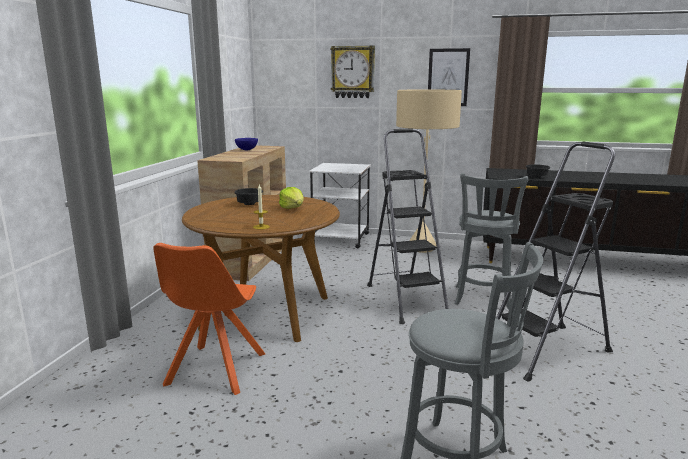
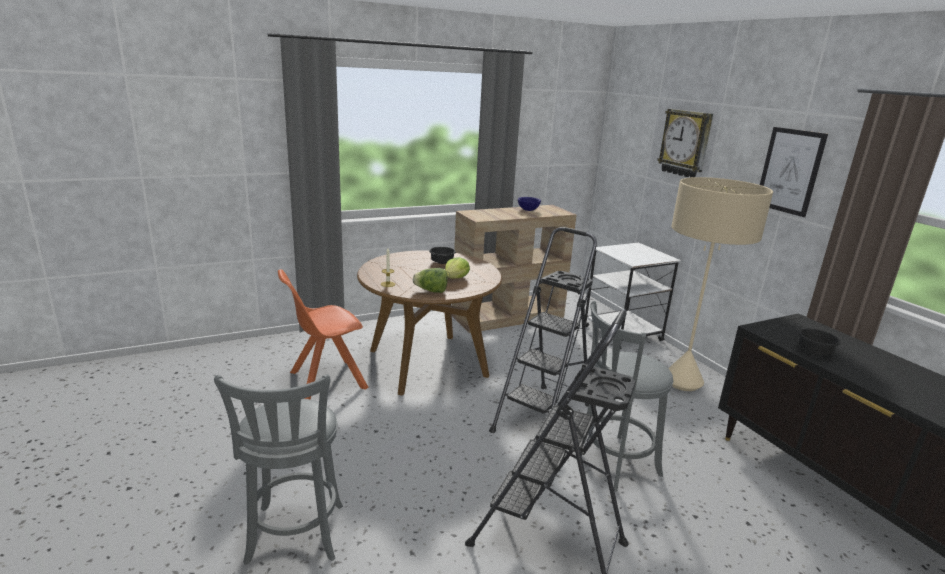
camera: 50 degrees right, 5 degrees up
(306, 219) = (431, 291): none -> lettuce

